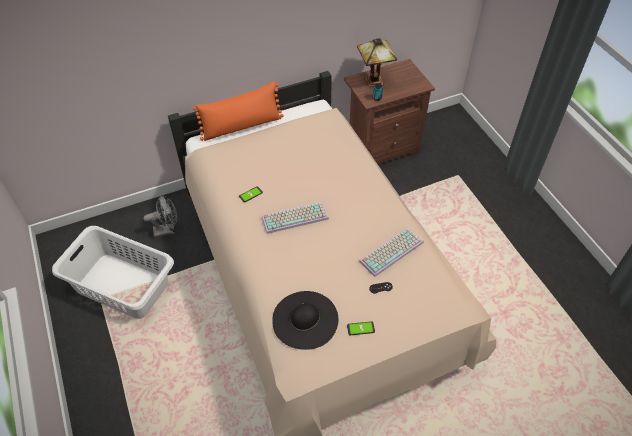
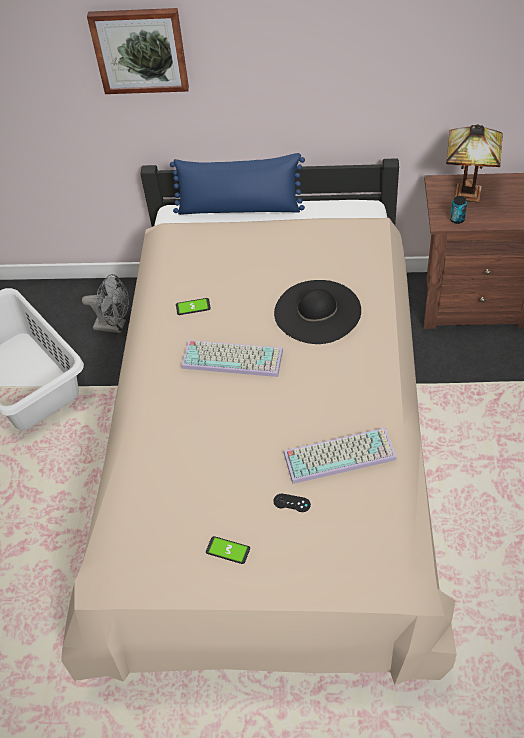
camera: 30 degrees right, 0 degrees up
(162, 37) = (140, 50): none -> picture
(242, 126) = (239, 208): orange pillow -> blue pillow
(305, 320) = (160, 507): black hat -> black hat (317, 311)

